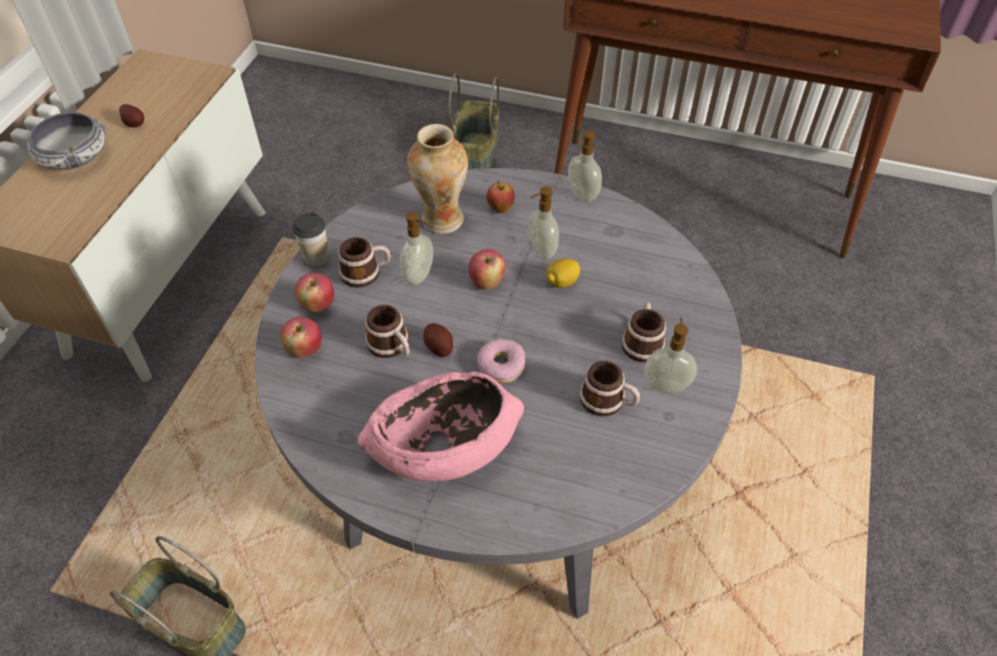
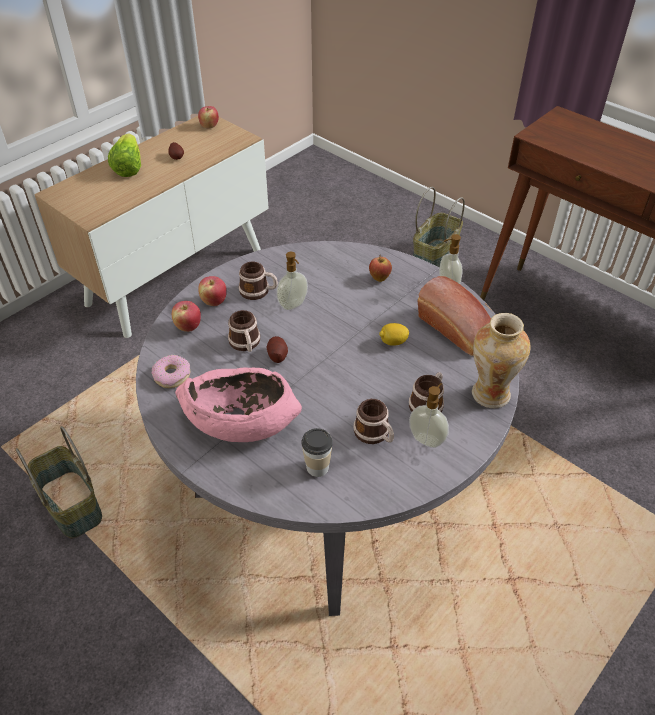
camera: 25 degrees right, 5 degrees down
(74, 156) = (128, 167): bowl -> lettuce
(316, 257) = (232, 271): cup -> cup (317, 467)
(441, 220) = (332, 273): vase -> vase (489, 394)
(486, 282) = (338, 324): apple -> apple (209, 126)
(501, 365) = (313, 382): donut -> donut (172, 376)
(541, 251) = (391, 316): soap dispenser -> none
(623, 244) = (457, 330): none -> bread

